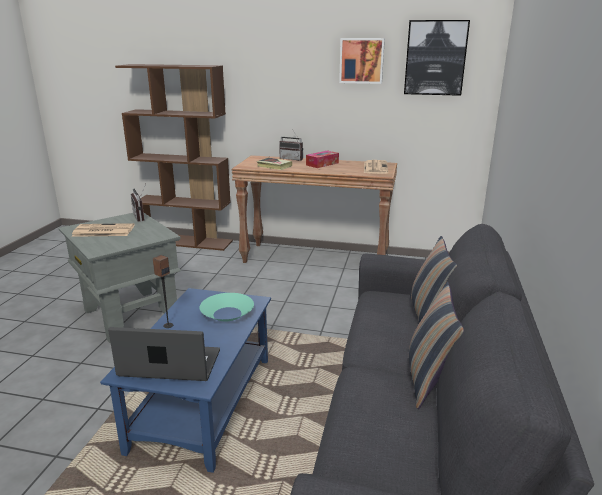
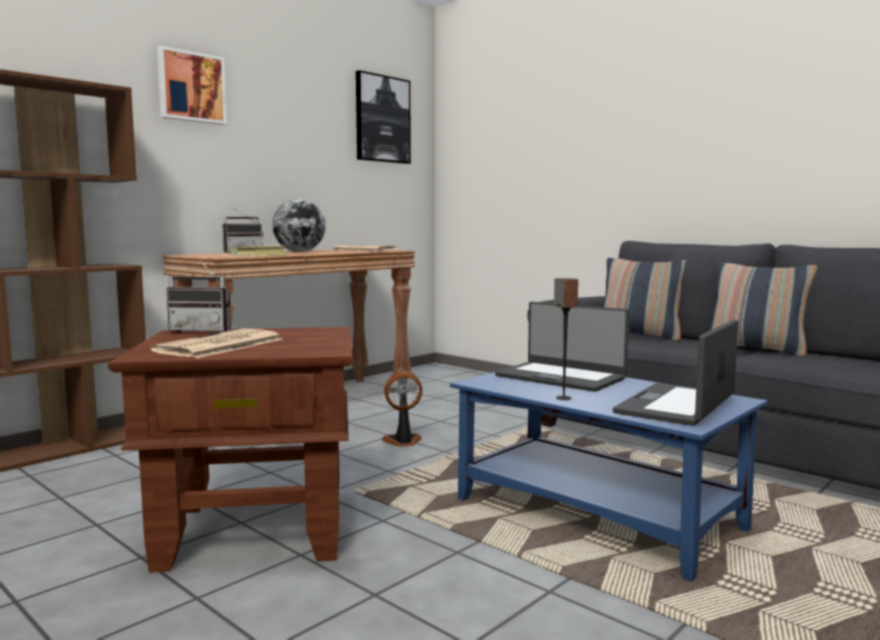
camera: 60 degrees left, 15 degrees down
(130, 315) = (255, 531): grey side table -> brown side table
(227, 314) = (561, 377): turquoise bowl -> laptop
(277, 308) = (403, 442): none -> fan
(322, 164) = (299, 251): tissue box -> globe
(361, 60) = (310, 113): picture -> picture (191, 87)

